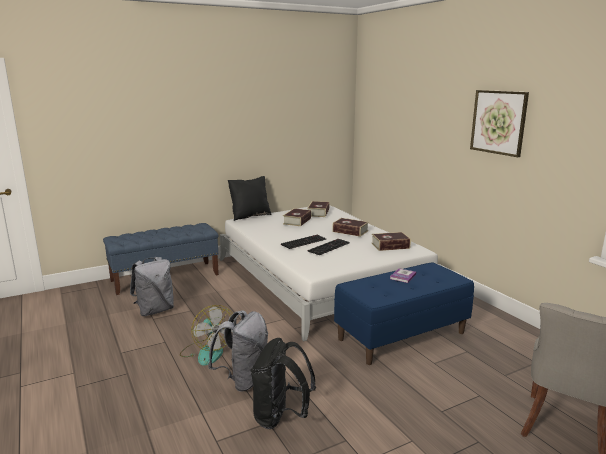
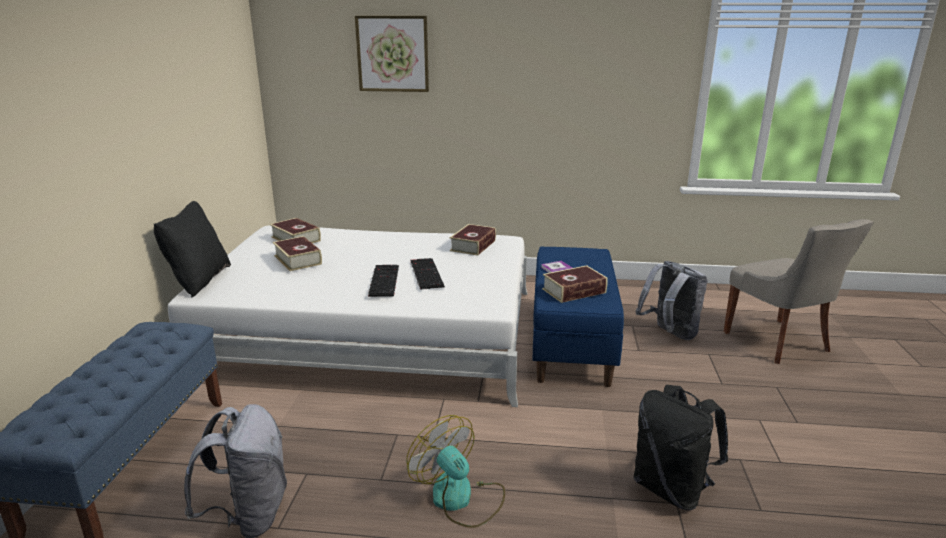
camera: 55 degrees left, 5 degrees up
(207, 352) = (460, 499): fan -> fan turned 135 degrees counterclockwise
(243, 380) = (566, 490): grey backpack -> grey backpack (669, 334)
(350, 231) = (394, 246): book -> book (574, 291)
(498, 122) = (551, 61): picture -> picture (392, 54)

